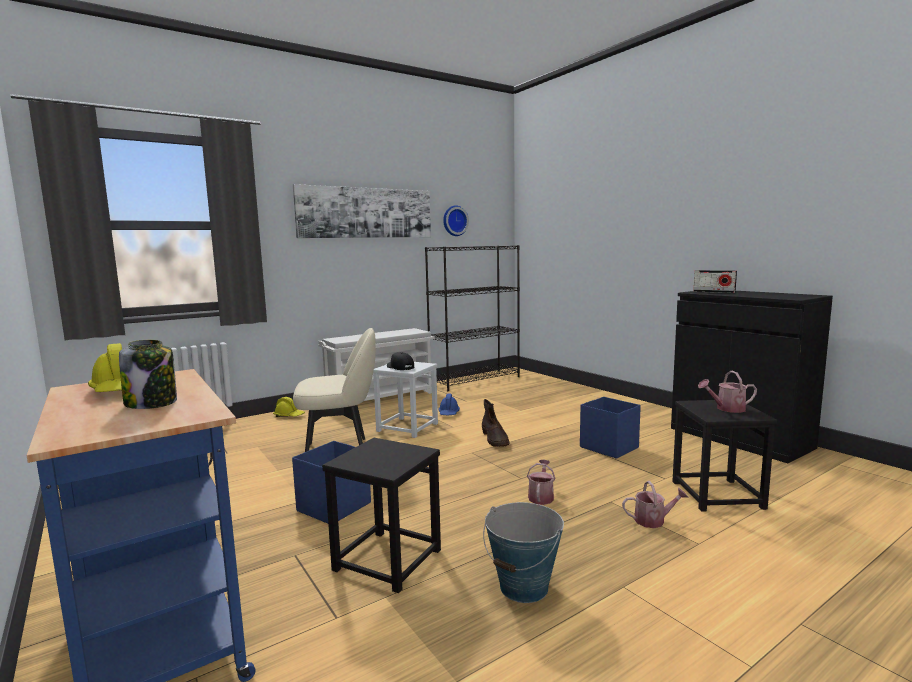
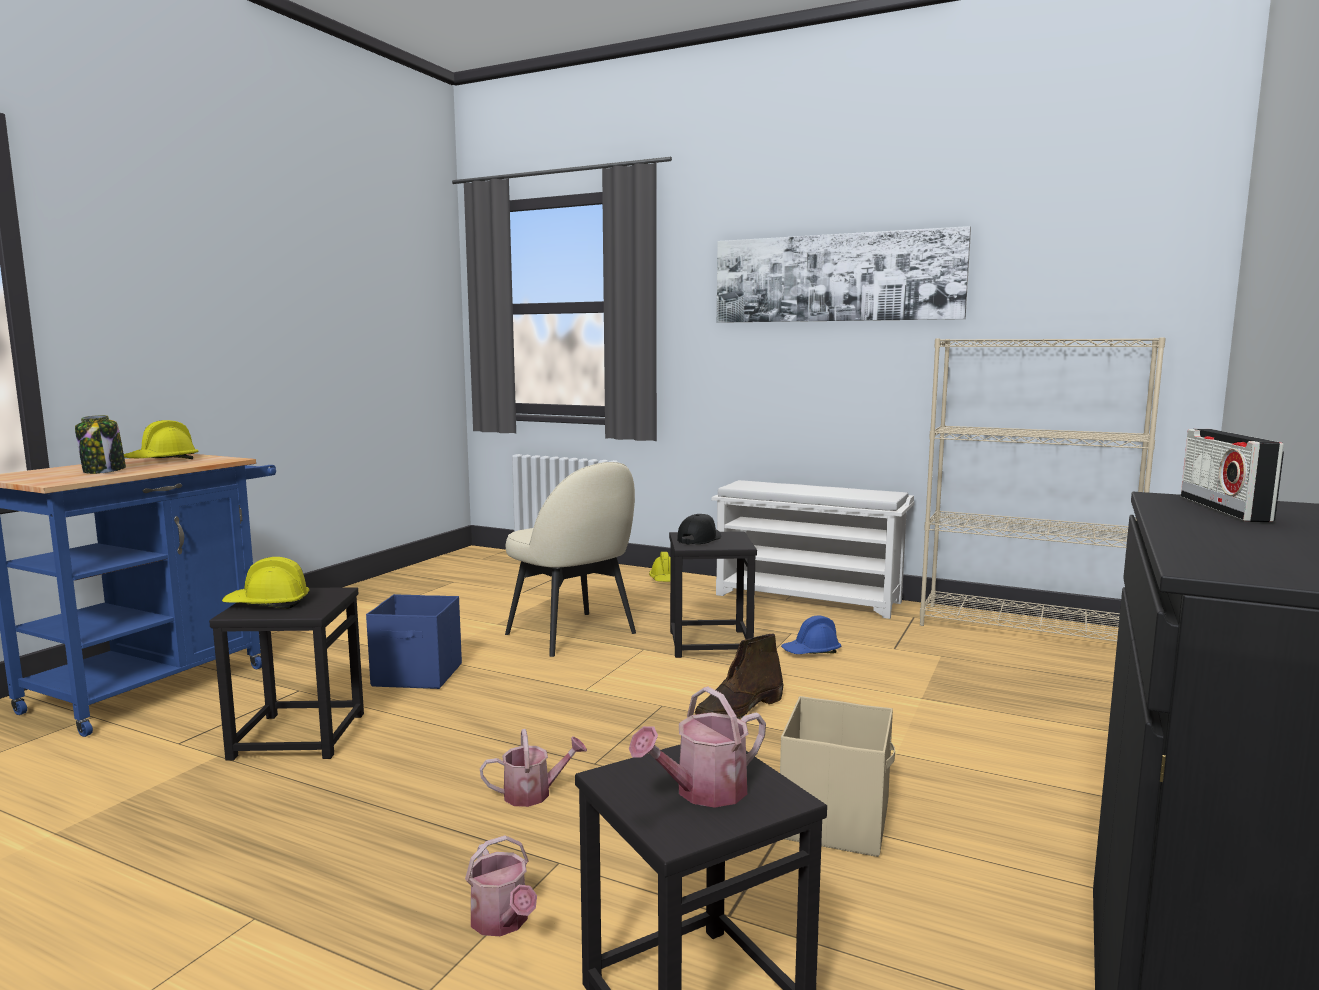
camera: 60 degrees right, 0 degrees up
(379, 462) = (267, 604): none -> yellow hard hat
(407, 427) = (709, 643): white stool -> black stool
(454, 221) = (1036, 284): wall clock -> none
(475, 380) = (1024, 628): black bookcase -> beige bookcase
(524, 587) = (245, 834): bucket -> none
(608, 447) = (836, 820): blue storage box -> beige storage box
(727, 409) = (703, 792): watering can -> watering can turned 90 degrees counterclockwise

